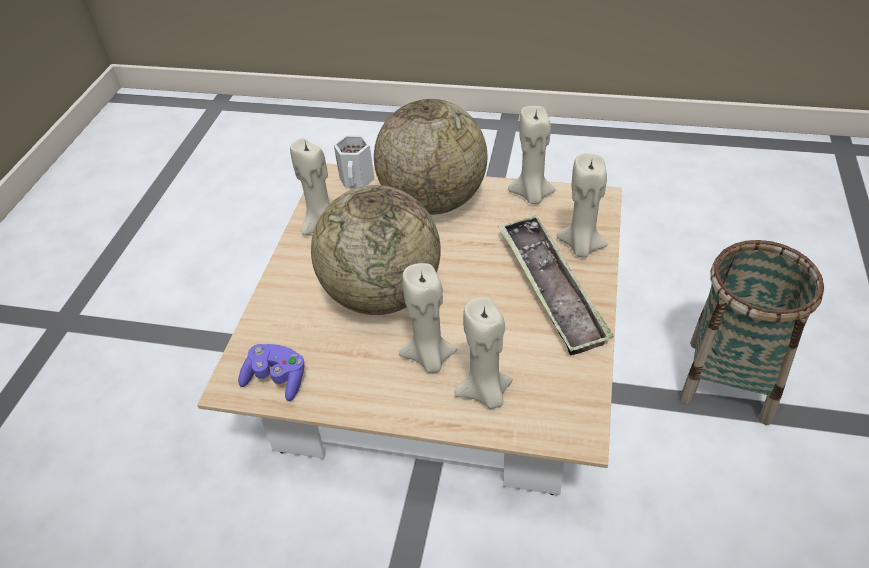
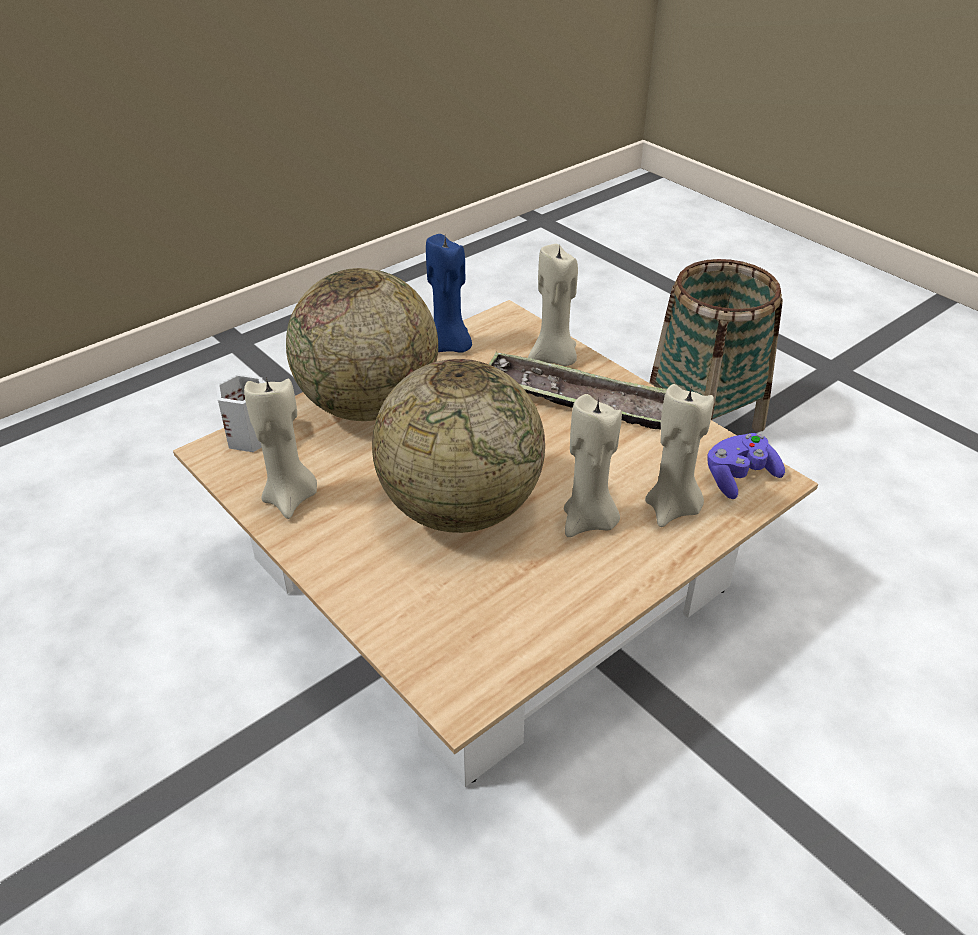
camera: 55 degrees left, 5 degrees down
(277, 379) = (493, 653): purple game controller -> purple game controller (739, 477)
(531, 195) = (449, 347): beige candle -> blue candle

